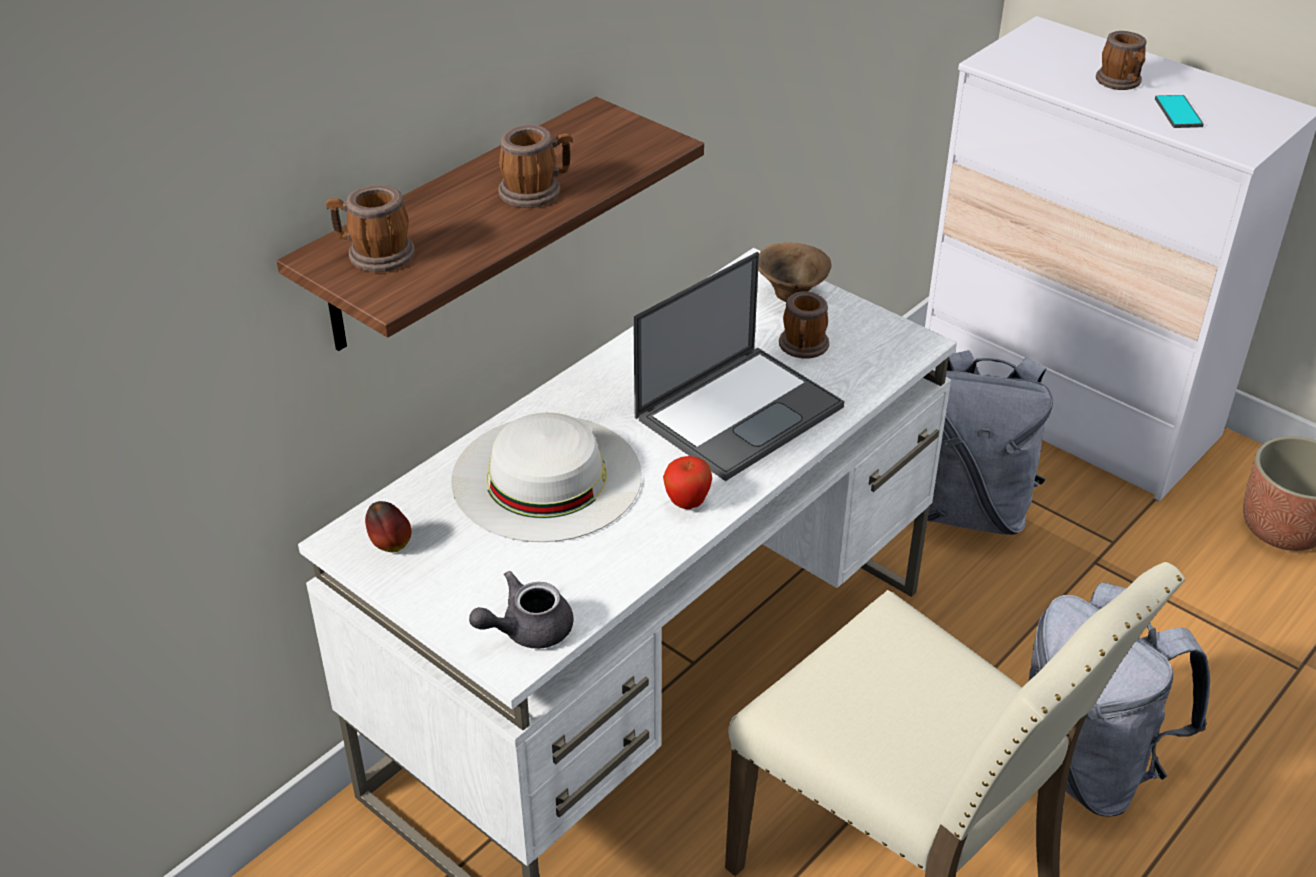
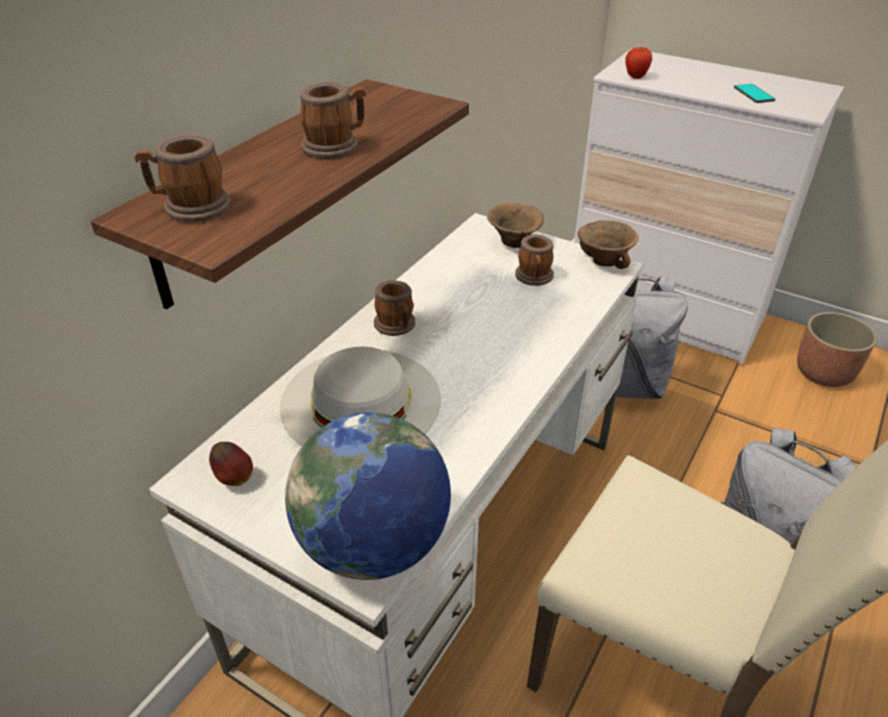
camera: 10 degrees left, 0 degrees up
(527, 630) = (373, 544): grey teapot -> globe
(687, 503) = (483, 409): apple -> apple (635, 77)
(740, 411) = (502, 329): laptop -> none
(904, 336) = (604, 262): none -> brown bowl
(1121, 82) = (706, 80): mug -> mug (397, 326)

